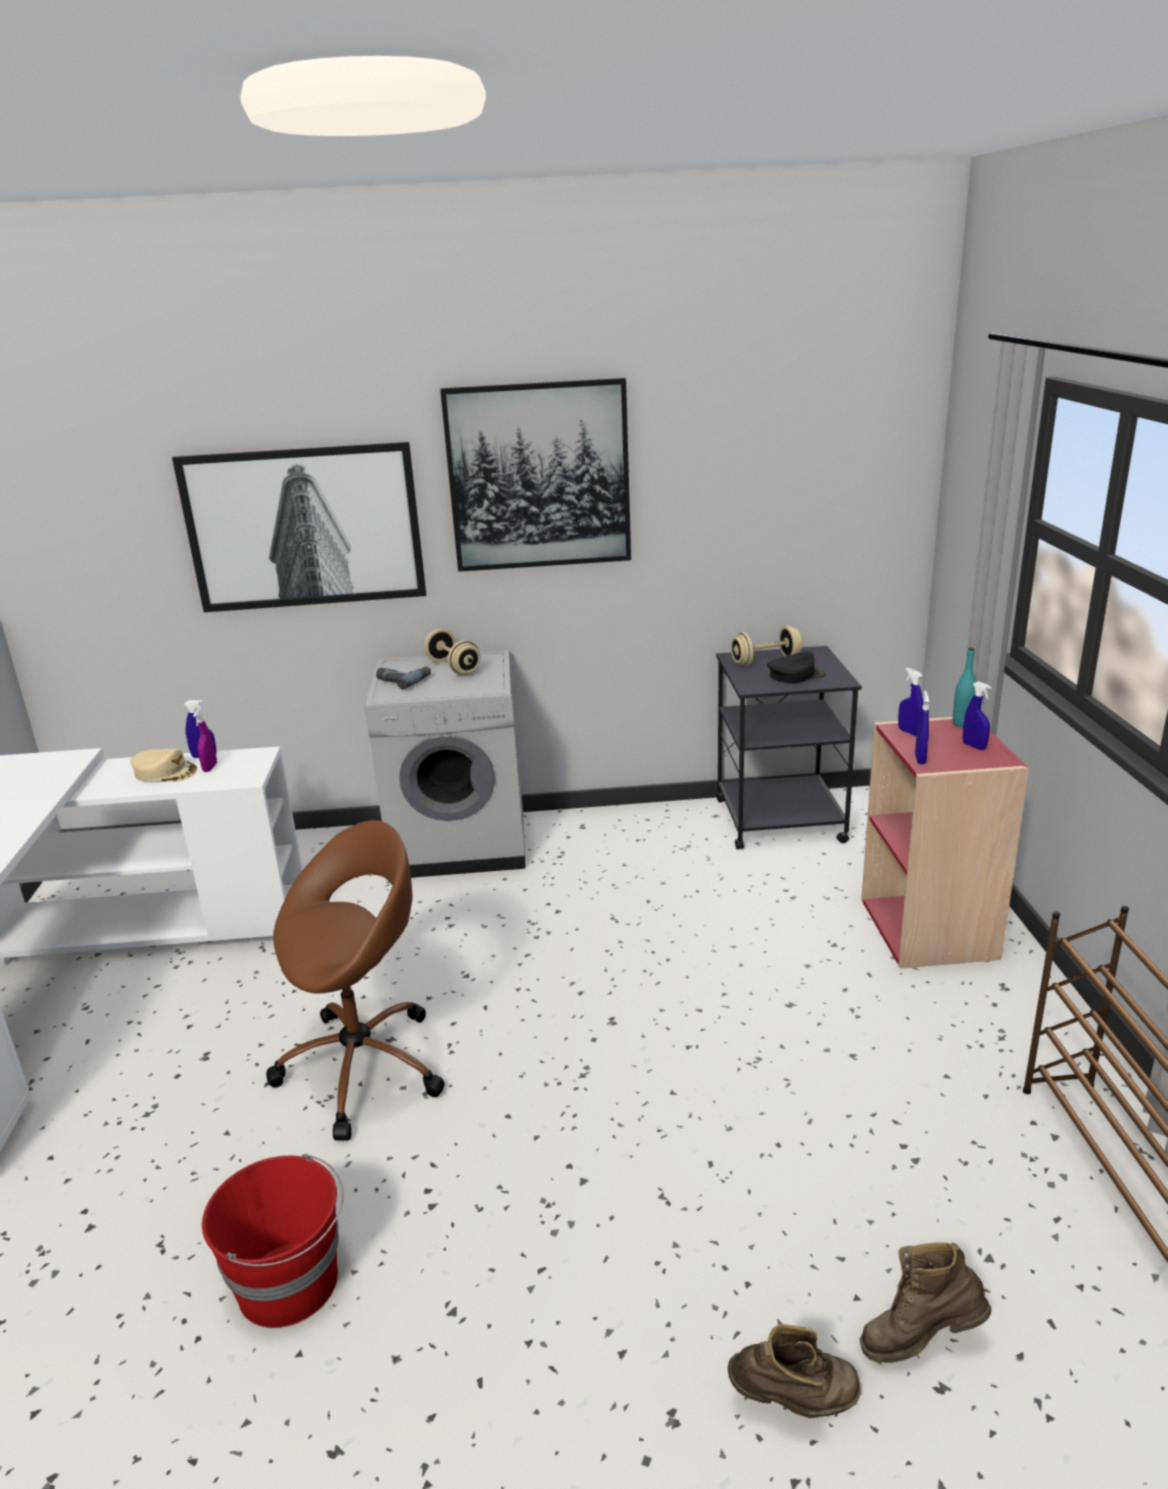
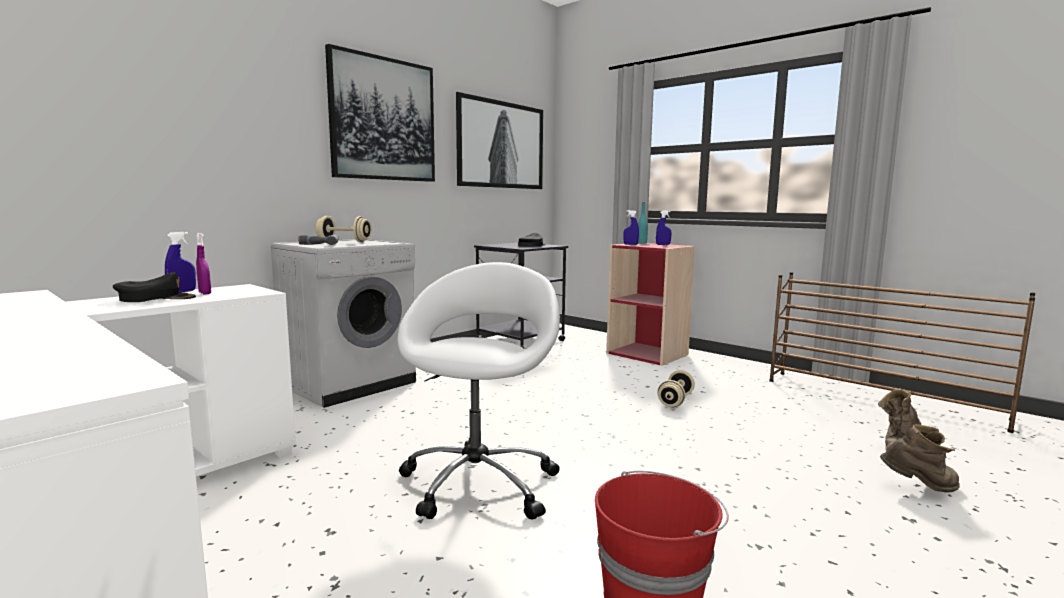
camera: 45 degrees left, 15 degrees down
(165, 772) = (156, 298): beige cap -> black cap
(305, 527) = (215, 127): picture -> picture (500, 145)
(365, 1066) = (480, 482): brown office chair -> white office chair
(765, 661) = (505, 245): beige dumbbell -> beige dumbbell (675, 401)
(795, 1402) = (919, 488): brown boot -> brown boot turned 45 degrees clockwise
(920, 759) = (656, 247): blue spray bottle -> none

